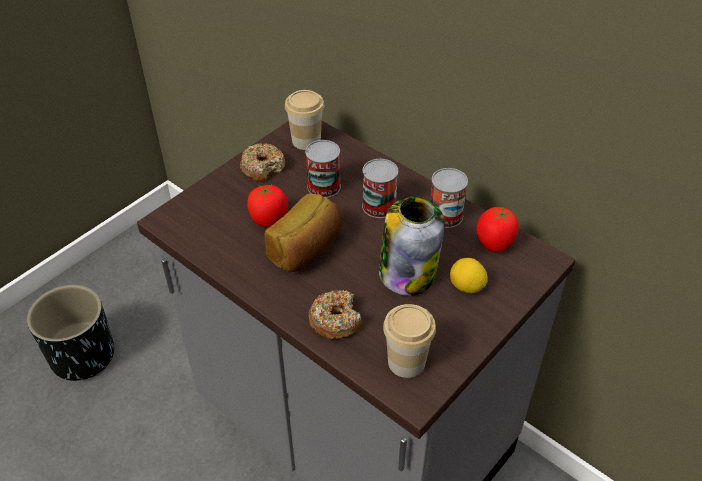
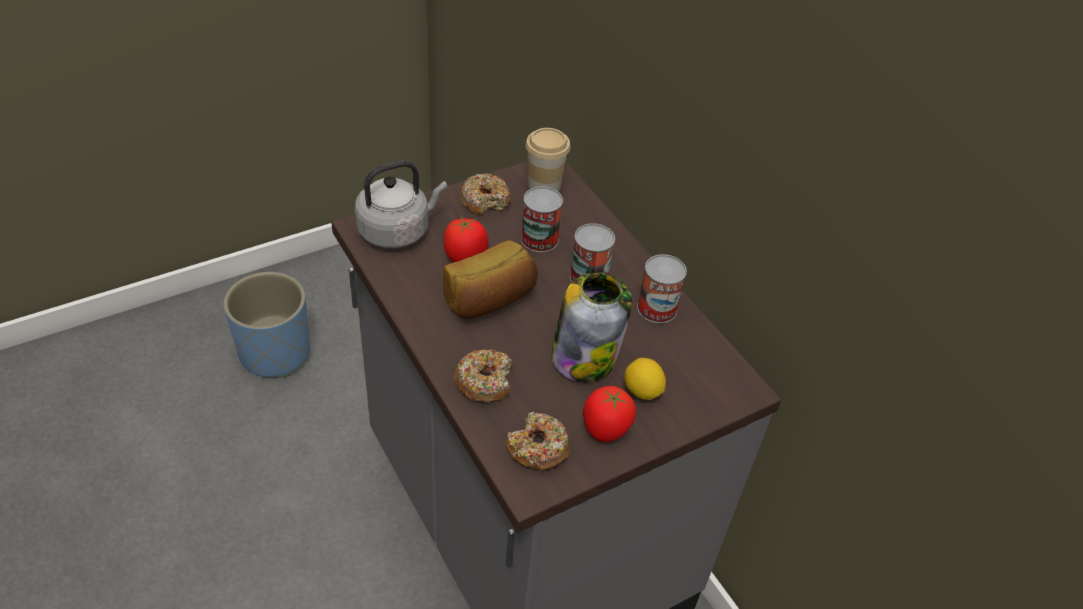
camera: 15 degrees right, 0 degrees up
(83, 356) = (275, 353): black planter -> blue planter
(200, 214) = (397, 231): none -> grey kettle
(406, 362) = (538, 448): cup -> donut
(494, 243) = (697, 355): tomato -> tomato (605, 429)

